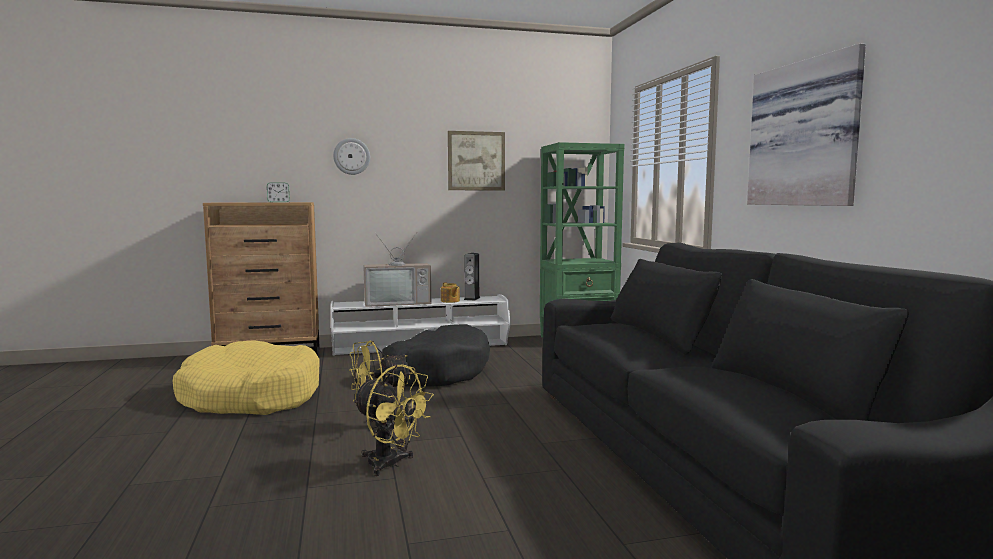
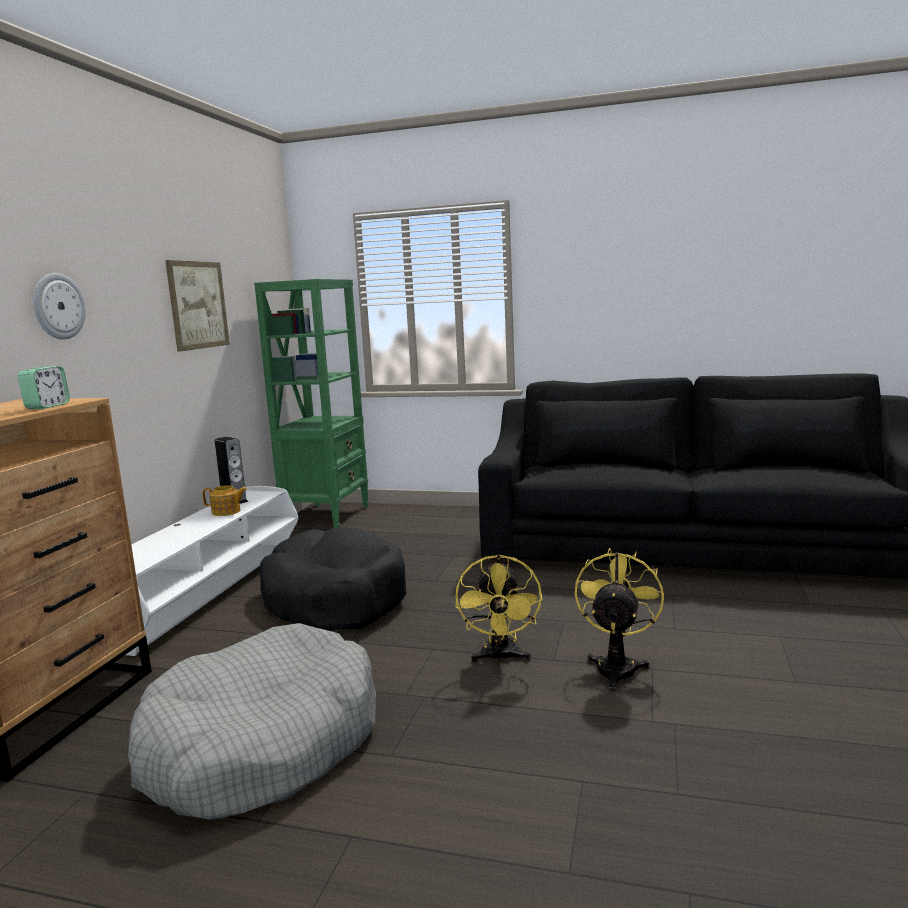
camera: 60 degrees left, 5 degrees up
(250, 397) = (262, 744): yellow dog bed -> grey dog bed
(391, 464) = (617, 666): yellow fan -> yellow fan turned 45 degrees counterclockwise
(398, 302) = (176, 536): television -> none
(806, 134) = (636, 281): picture -> none

